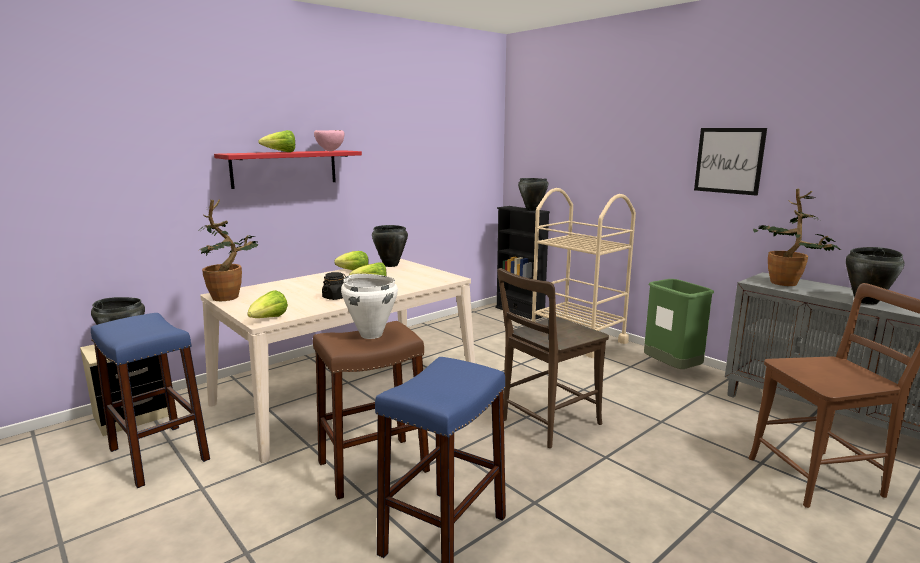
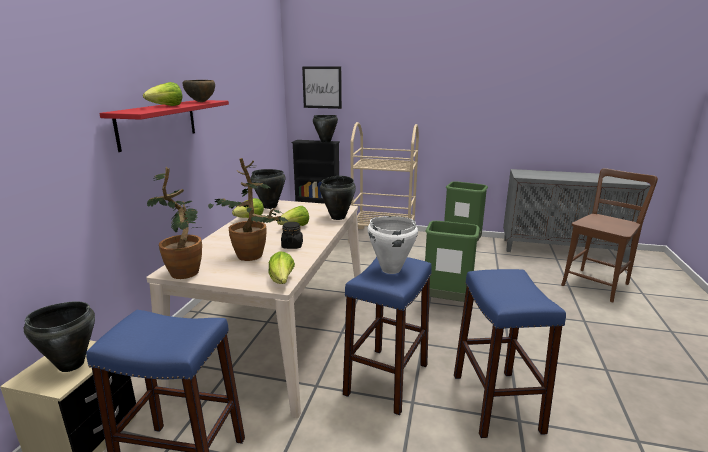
camera: 35 degrees left, 5 degrees up
(330, 151) = (201, 102): pink bowl -> brown bowl
(373, 466) = (386, 379): brown stool -> blue stool
(547, 423) = (446, 302): brown chair -> green trash can
(729, 160) = (485, 96): picture -> picture (322, 87)
(788, 284) = (537, 175): potted plant -> potted plant (253, 258)
(866, 301) = (585, 178): black cooking pot -> black cooking pot (338, 217)

